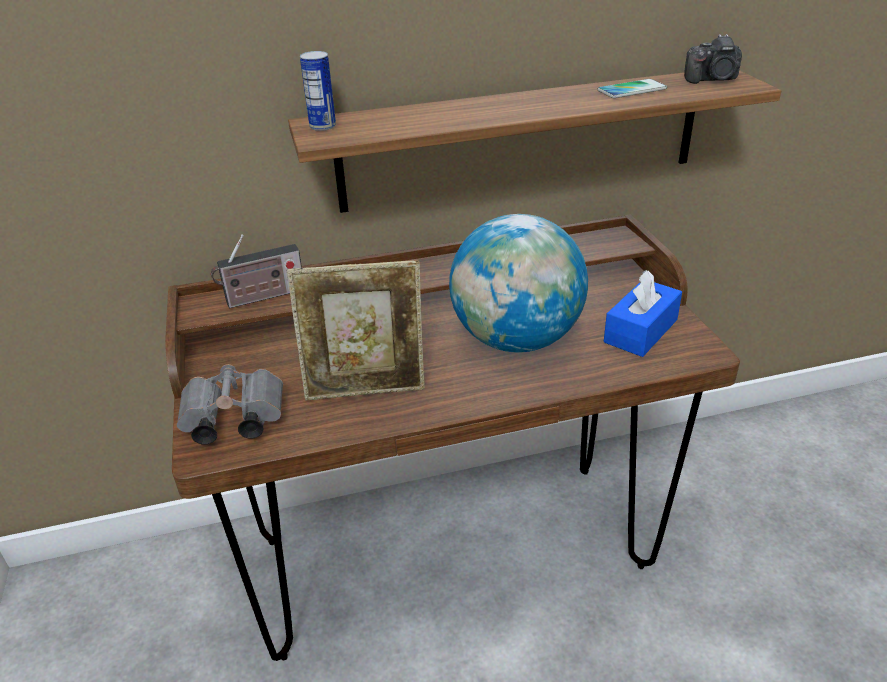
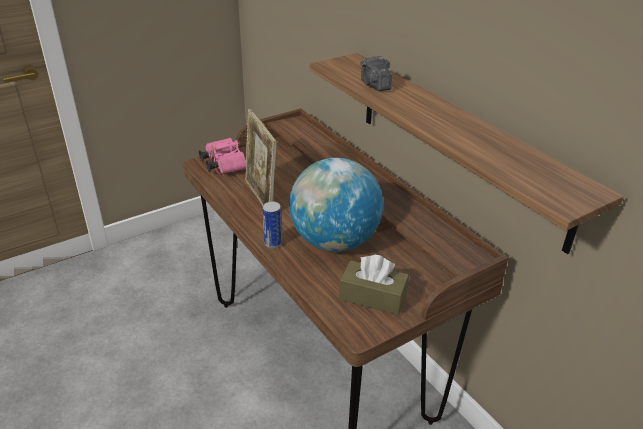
camera: 70 degrees right, 0 degrees up
(231, 421) = (223, 164): grey binoculars -> pink binoculars
(262, 297) = (306, 136): radio -> none
(322, 126) = (348, 62): can -> can (272, 243)
(631, 90) = (499, 149): phone -> none
(641, 331) = (372, 297): blue tissue box -> brown tissue box
(713, 79) = (565, 185): camera -> camera (375, 85)

